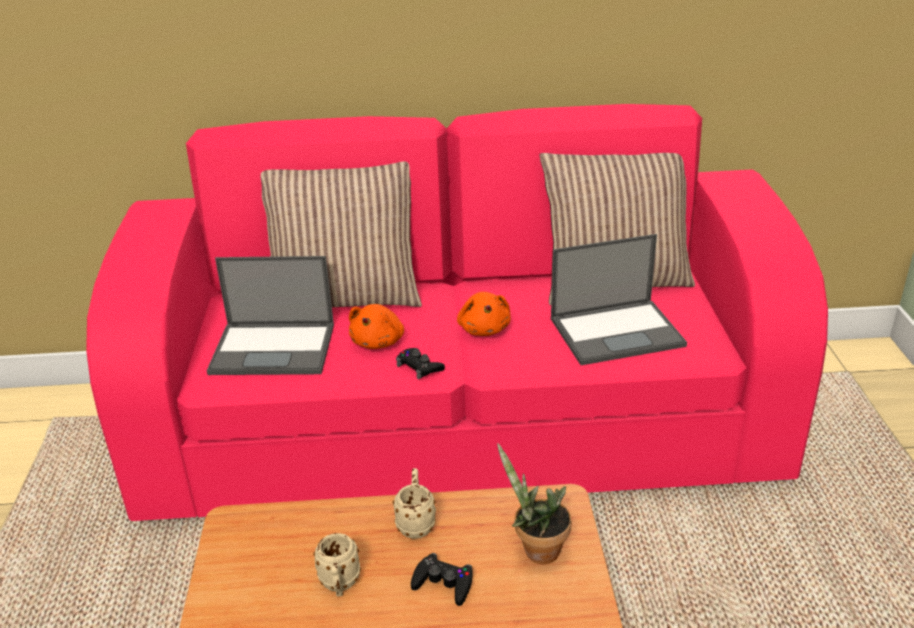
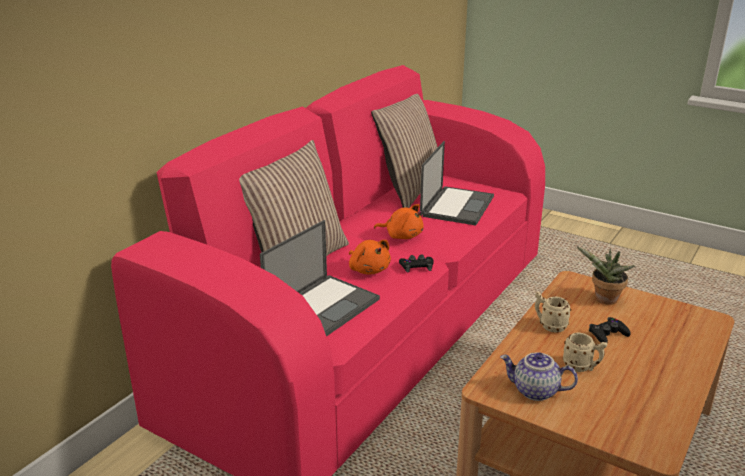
camera: 55 degrees left, 5 degrees down
(254, 563) = (535, 391): none -> teapot

